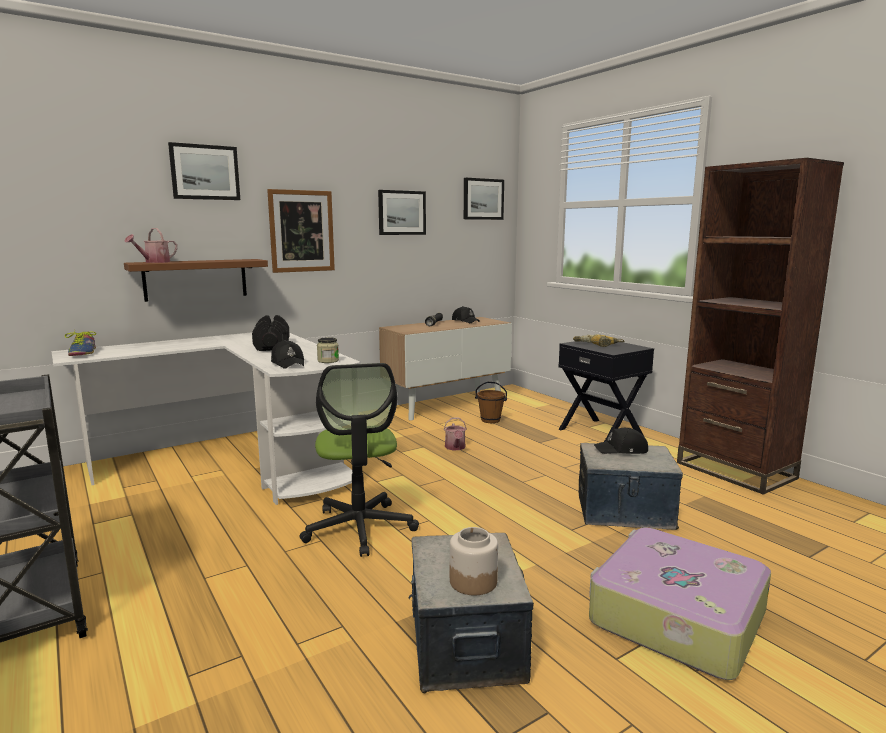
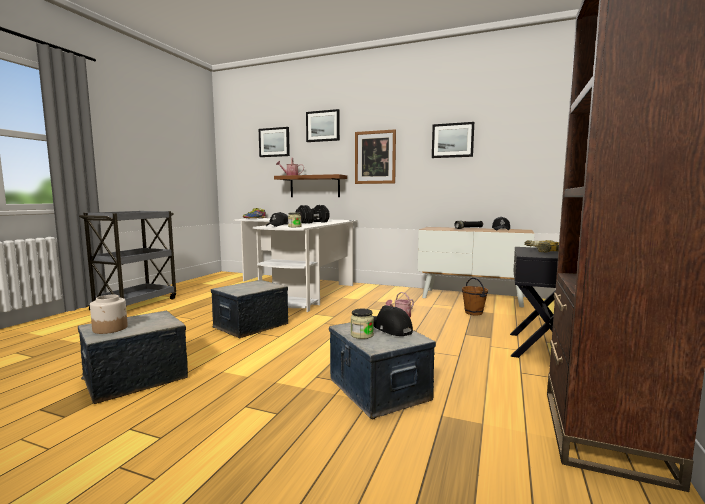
camera: 55 degrees right, 5 degrees down
(359, 528) = (250, 325): office chair -> storage box
(483, 199) = (540, 122): picture -> picture (274, 142)
(629, 463) = (362, 335): none -> jar
(674, 617) = (201, 444): suitcase -> none

